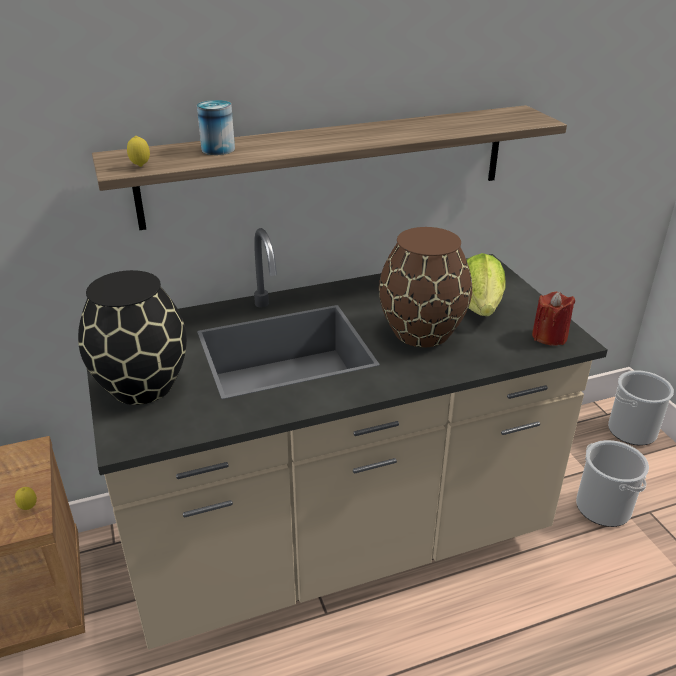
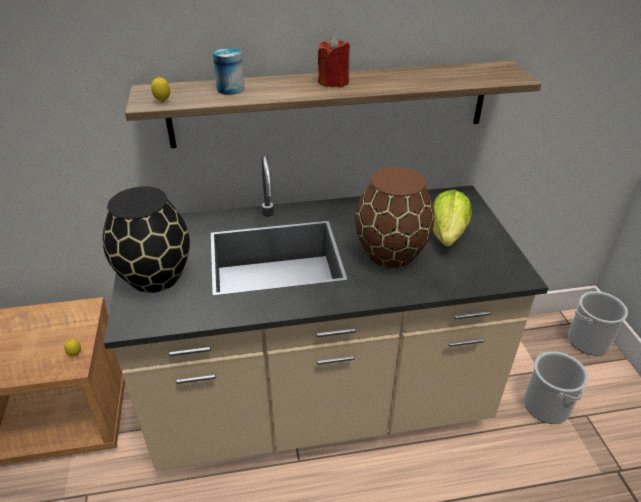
camera: 10 degrees right, 5 degrees up
(549, 336) = (500, 269): red candle -> red candle (334, 82)

